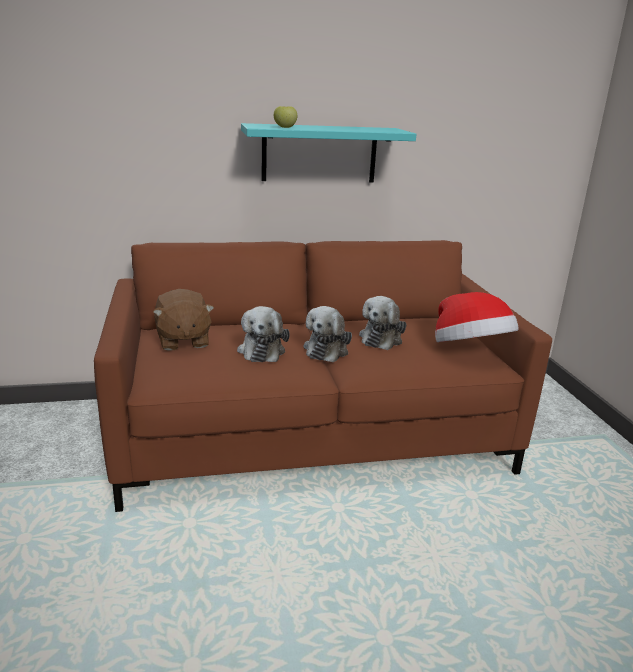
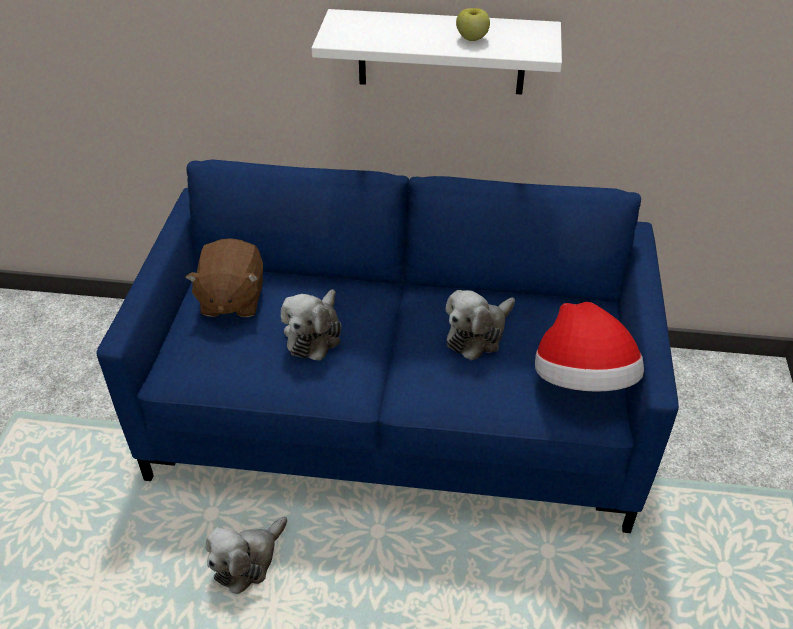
camera: 20 degrees right, 20 degrees up
(285, 127) = (372, 38): apple -> apple (472, 38)
(311, 436) = (397, 413): brown sofa -> blue sofa
(319, 154) = (441, 52): turquoise shelf -> white shelf
(327, 349) = (397, 343): plush toy -> plush toy (247, 561)

